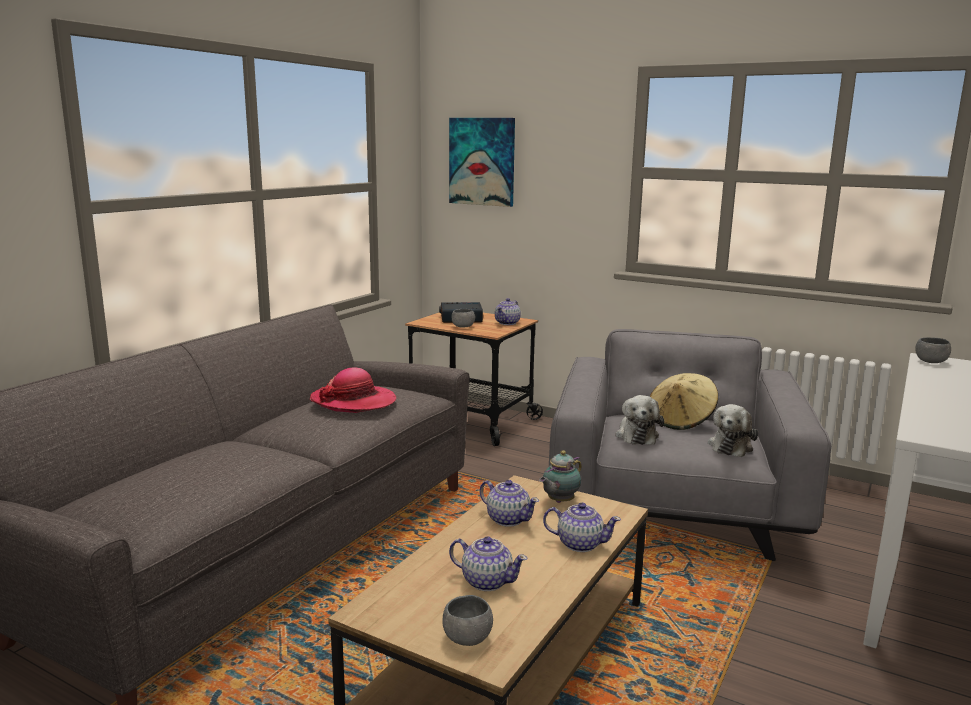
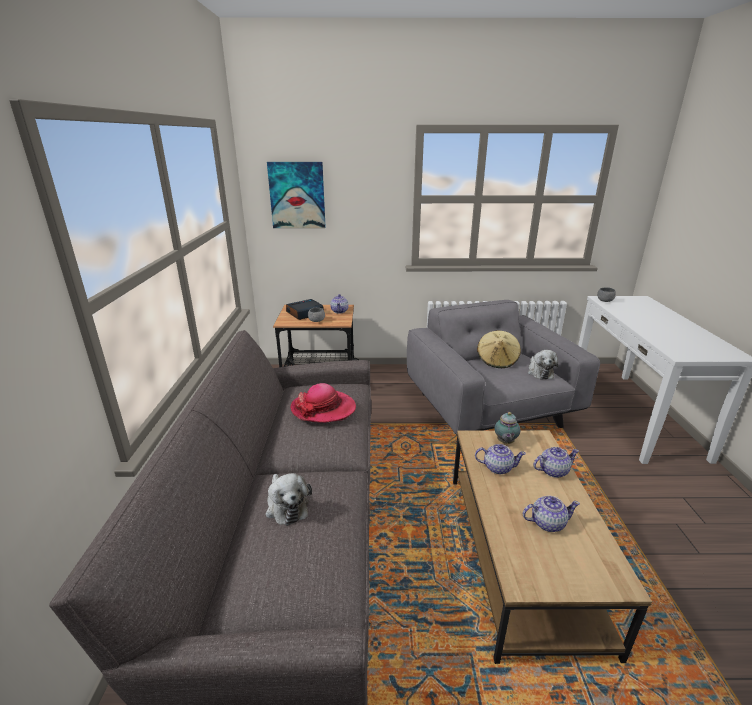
camera: 30 degrees left, 10 degrees up
(467, 638) = (592, 573): grey bowl -> none
(636, 435) = (490, 378): plush toy -> plush toy (286, 506)

